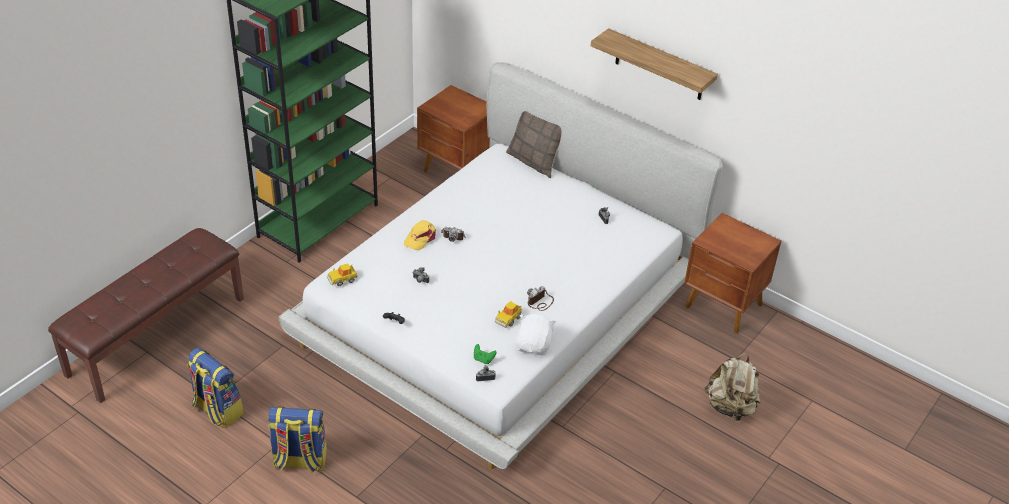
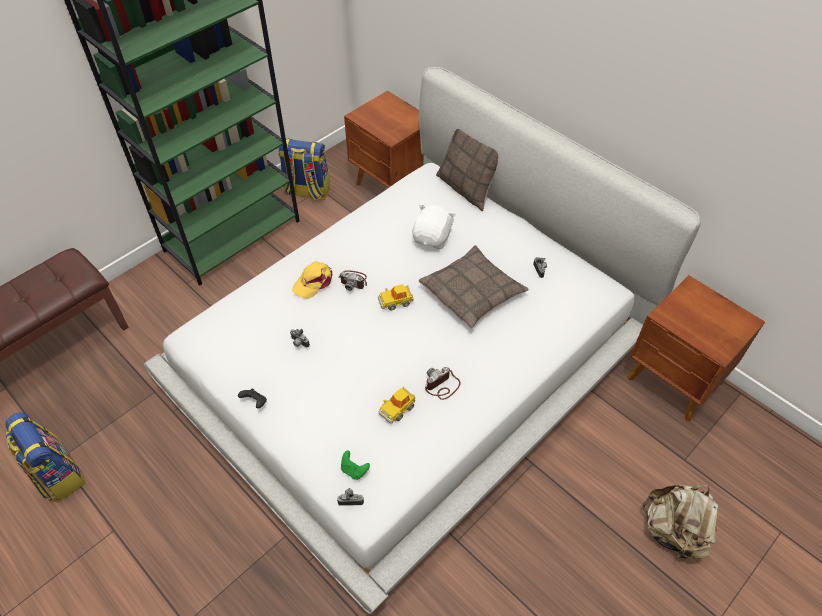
camera: 10 degrees right, 10 degrees up
(299, 460) = (131, 559): backpack -> backpack (307, 192)
(342, 279) = (207, 333): toy car -> toy car (396, 301)
(534, 345) = (424, 452): white plush toy -> white plush toy (433, 237)
(552, 238) = (472, 292): none -> pillow
(659, 65) = (630, 81): shelf -> none

